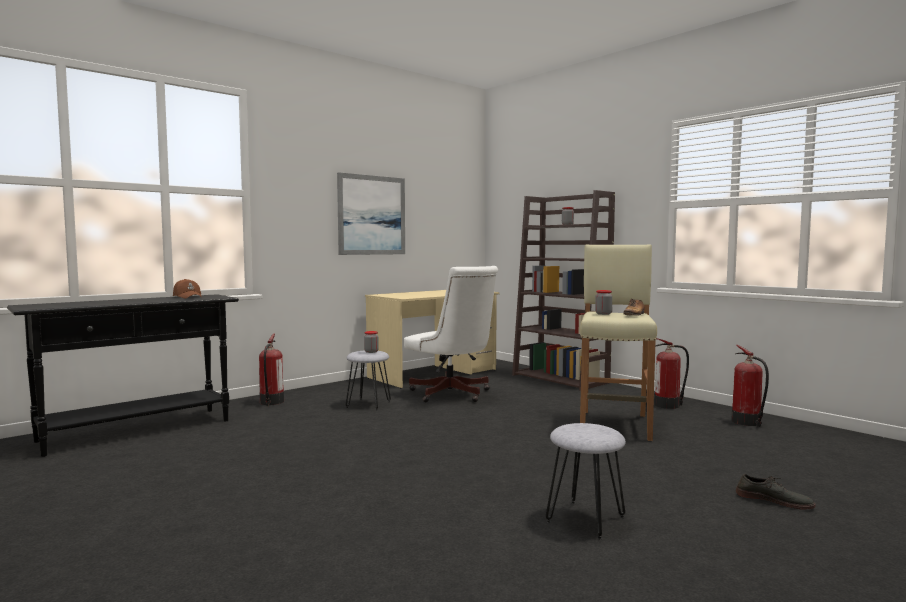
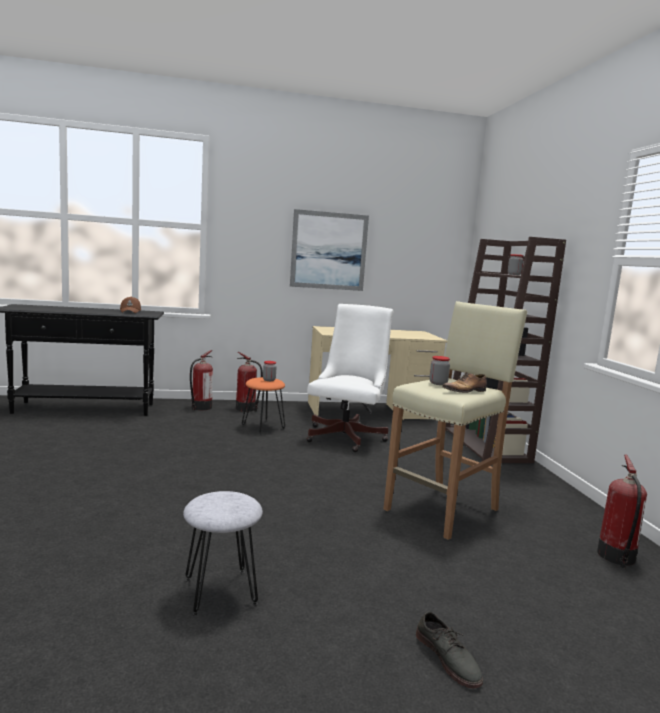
camera: 30 degrees right, 5 degrees up
(368, 404) = (263, 427): grey stool -> orange stool
(453, 395) = (347, 436): white office chair -> white office chair turned 150 degrees counterclockwise
(668, 405) = (552, 506): fire extinguisher -> fire extinguisher (246, 409)

